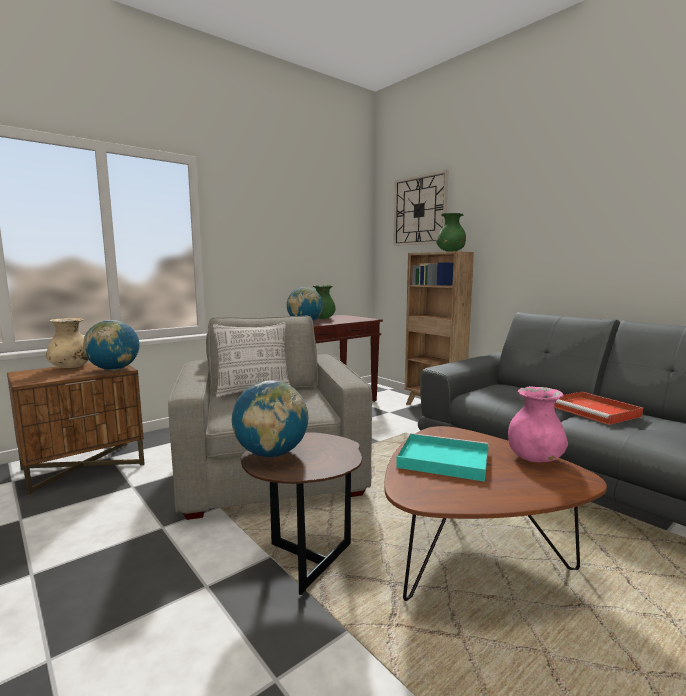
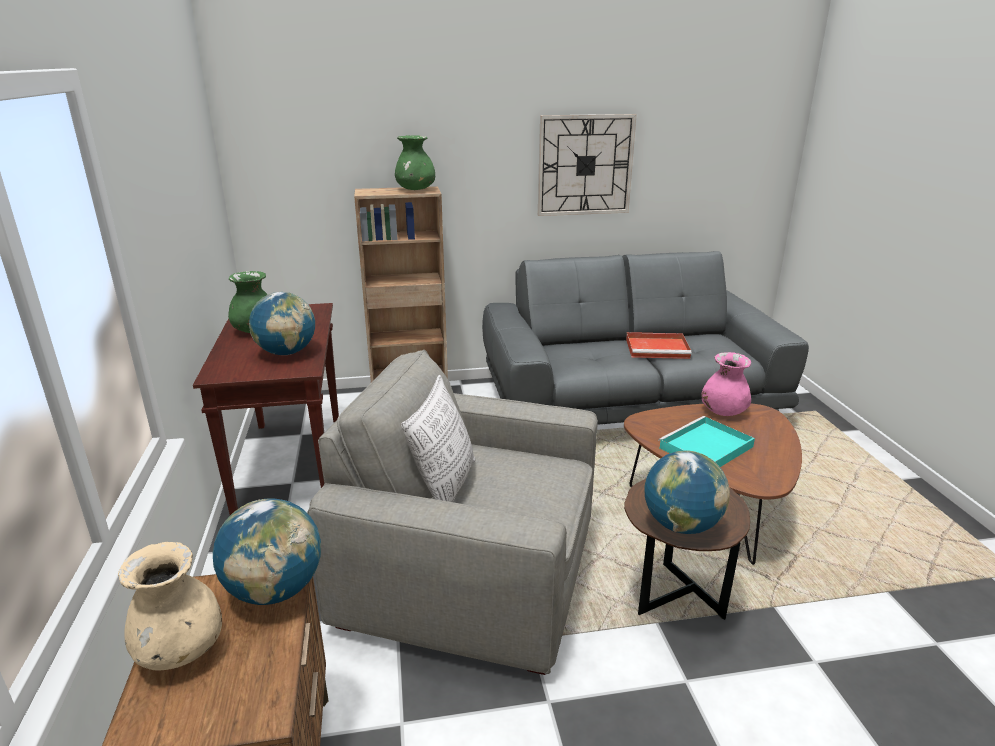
camera: 60 degrees left, 15 degrees up
(420, 210) = (324, 119): wall clock -> wall clock (585, 165)

